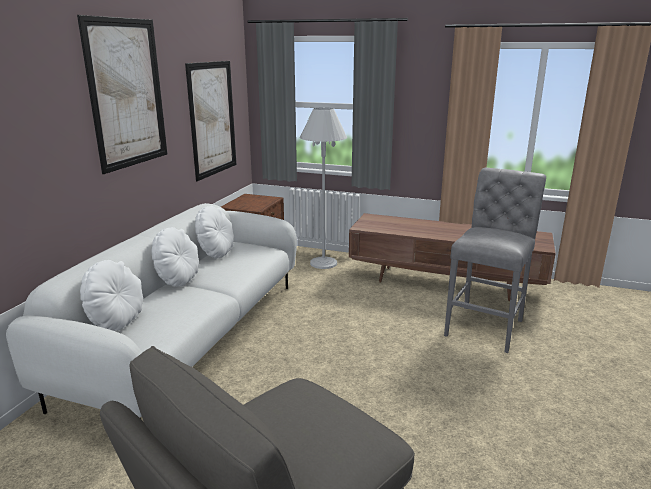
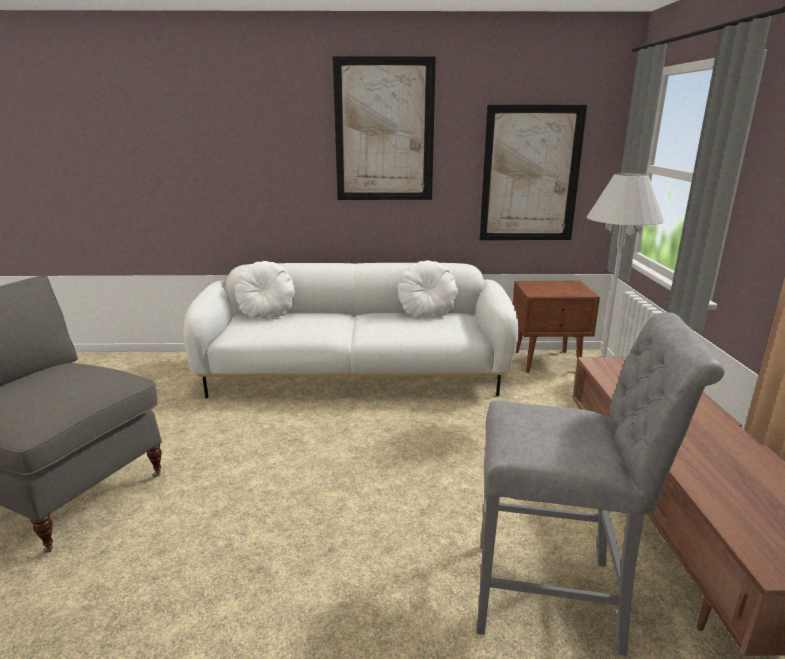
camera: 70 degrees right, 0 degrees up
(178, 281) = (355, 315): white pillow -> none

